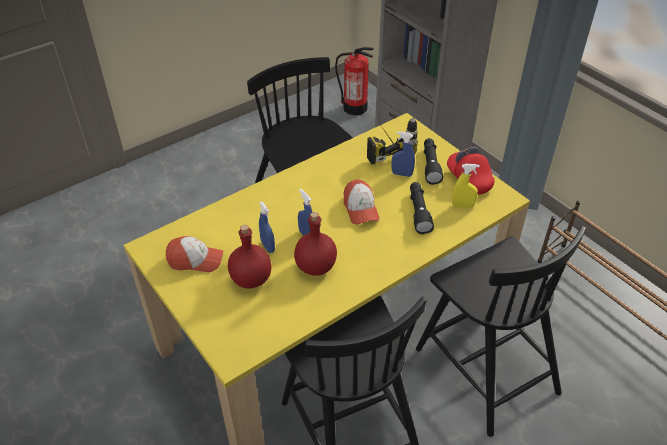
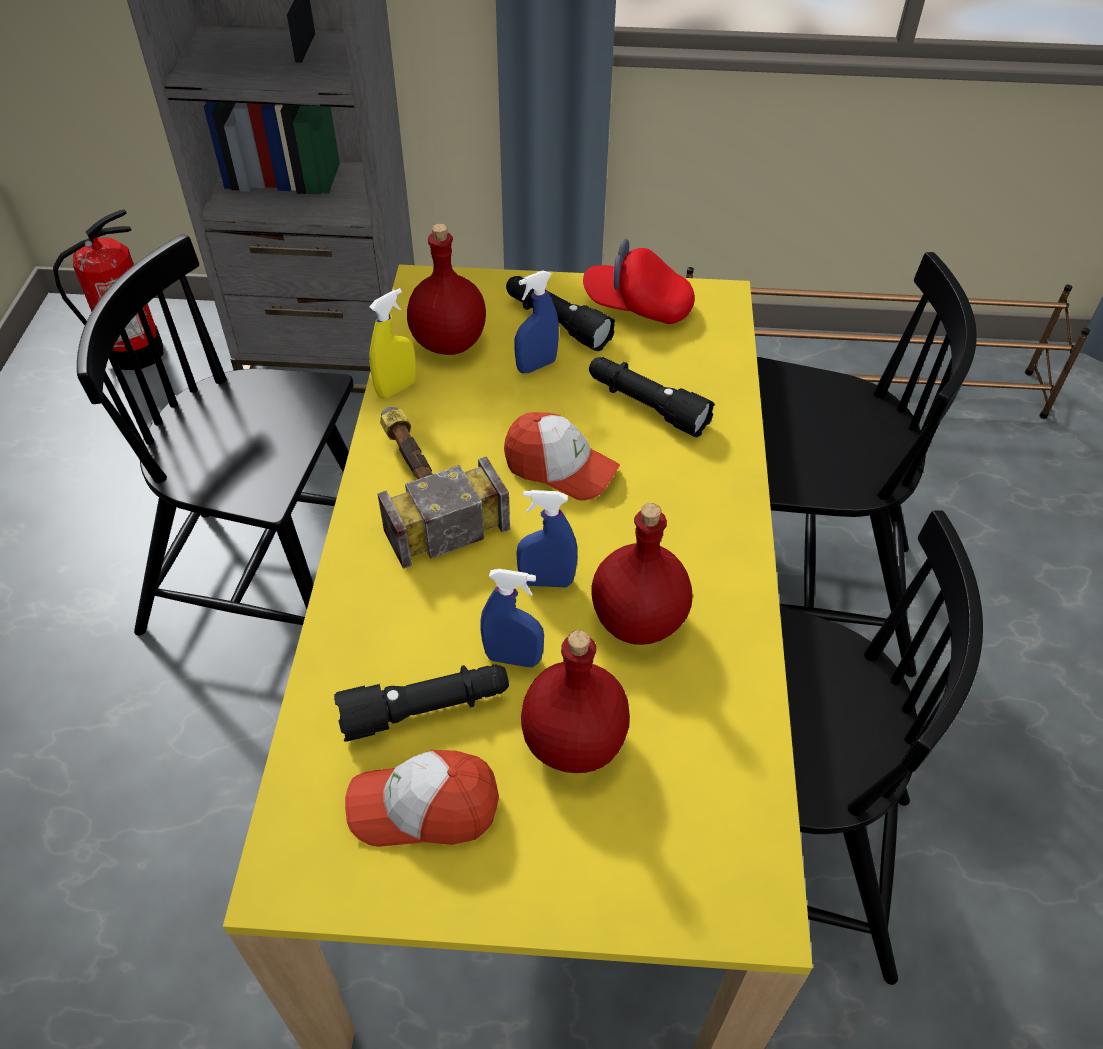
camera: 50 degrees left, 5 degrees up
(195, 260) = (424, 807): cap -> cap turned 135 degrees counterclockwise
(228, 239) = (426, 709): none -> black flashlight
(313, 183) = (422, 485): none -> hammer
(385, 147) = (450, 342): power drill -> red bottle
(462, 206) = (686, 351): yellow spray bottle -> yellow spray bottle (396, 388)

